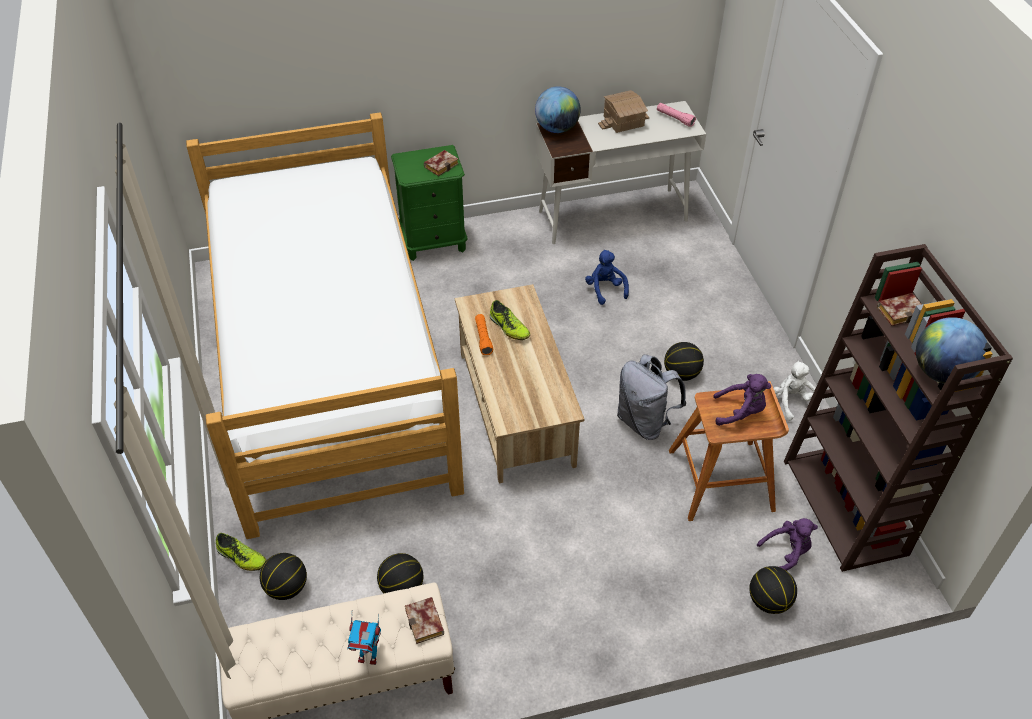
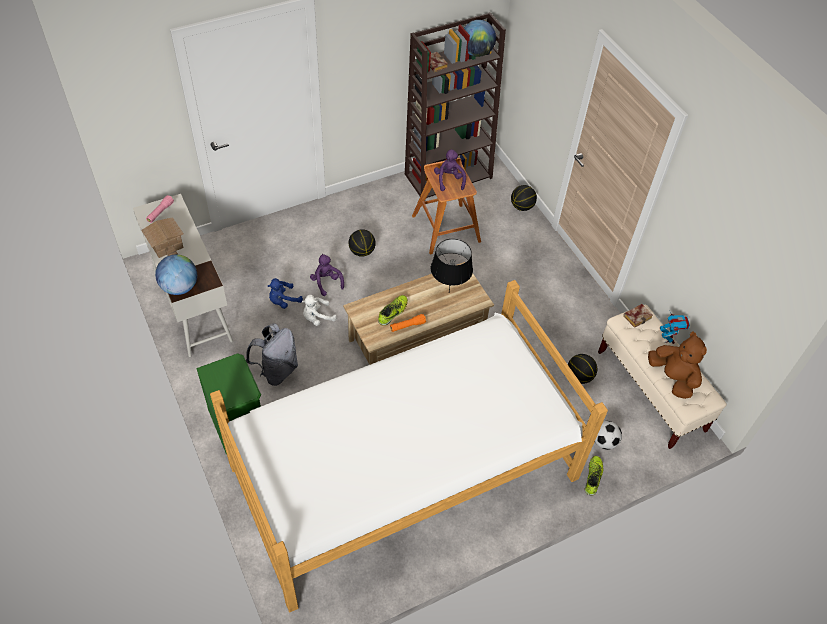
camera: 105 degrees left, 5 degrees up
(286, 588) = (604, 442): basketball -> football
(296, 634) = (672, 378): none -> brown plush toy
(441, 165) = (228, 371): book -> none
(529, 390) = (449, 292): none -> black table lamp
(645, 422) = (409, 268): grey backpack -> grey backpack (277, 370)
(786, 553) = (488, 200): purple plush toy -> purple plush toy (326, 282)
(793, 402) = (374, 197): white plush toy -> white plush toy (317, 318)

